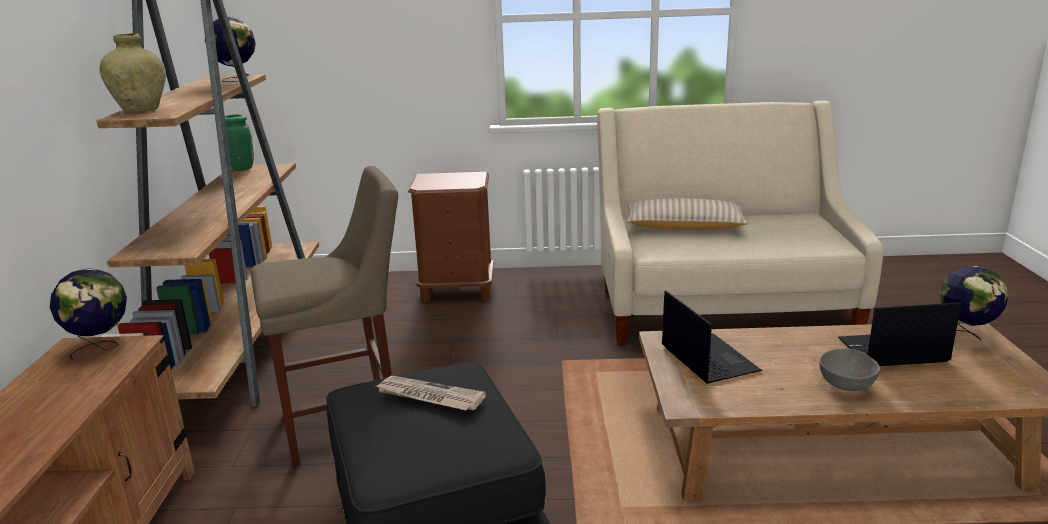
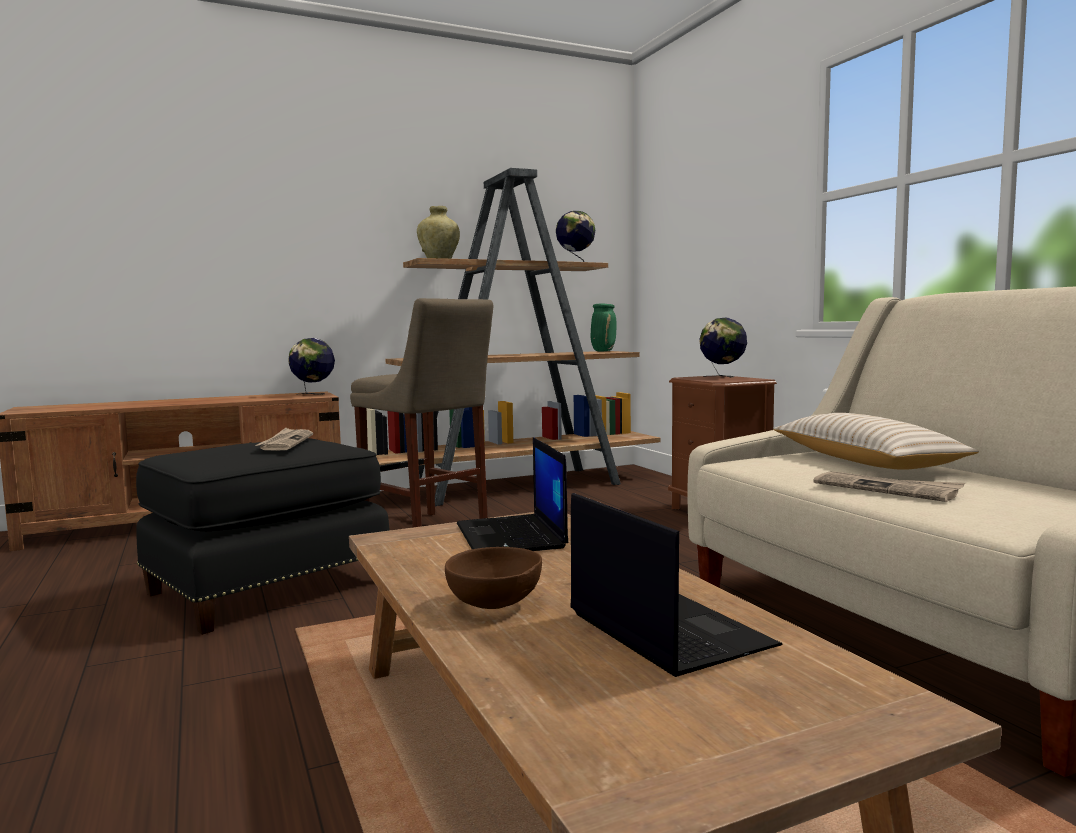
camera: 65 degrees right, 15 degrees down
(707, 358) = (512, 536): laptop -> laptop turned 120 degrees clockwise
(761, 243) = (886, 489): none -> newspaper
(847, 385) = (496, 605): grey bowl -> brown bowl
(965, 337) = (842, 697): globe -> globe (722, 377)

